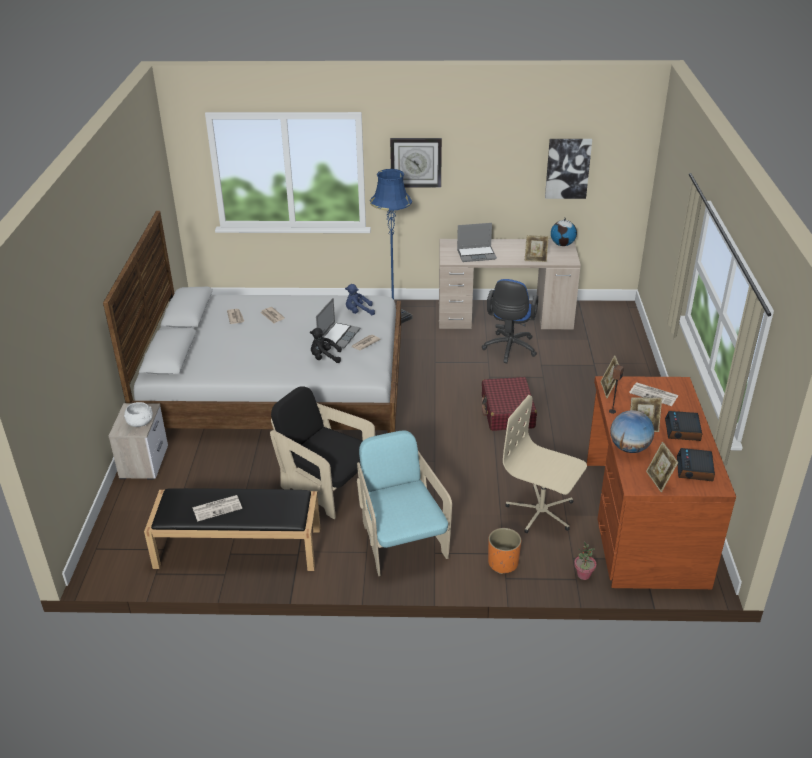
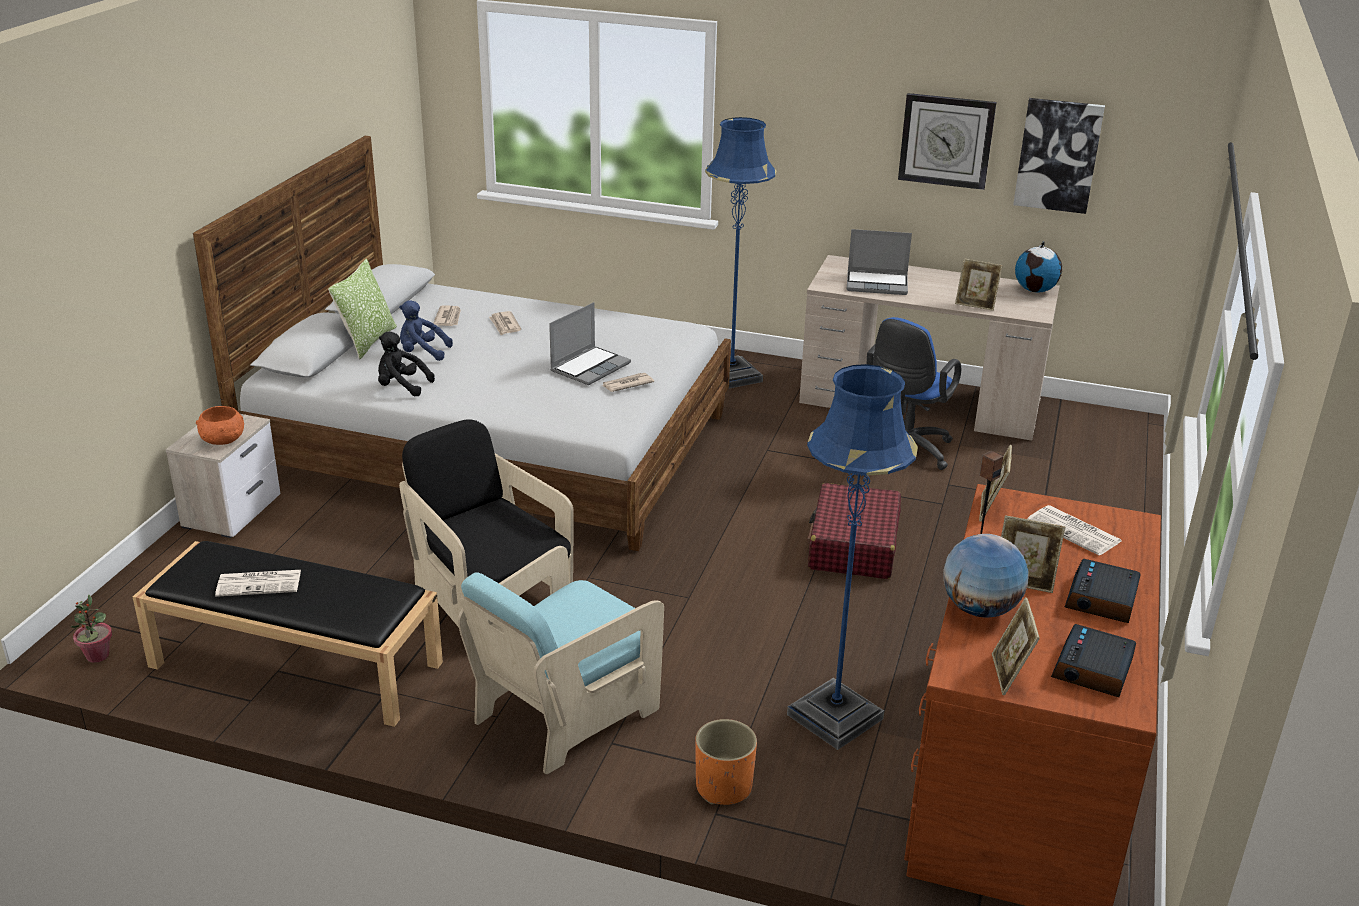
camera: 15 degrees right, 5 degrees down
(140, 423) = (223, 440): white bowl -> orange bowl
(196, 342) = (367, 341): none -> pillow
(324, 358) = (548, 393): black plush toy -> black plush toy (401, 387)
(358, 312) = (643, 340): blue plush toy -> blue plush toy (422, 353)
(401, 541) = (565, 712): turquoise armchair -> turquoise armchair turned 135 degrees counterclockwise
(416, 162) = (798, 116): wall clock -> wall clock (946, 141)
(541, 512) = (835, 717): beige office chair -> blue floor lamp
(583, 575) = (863, 841): potted plant -> potted plant (97, 656)

